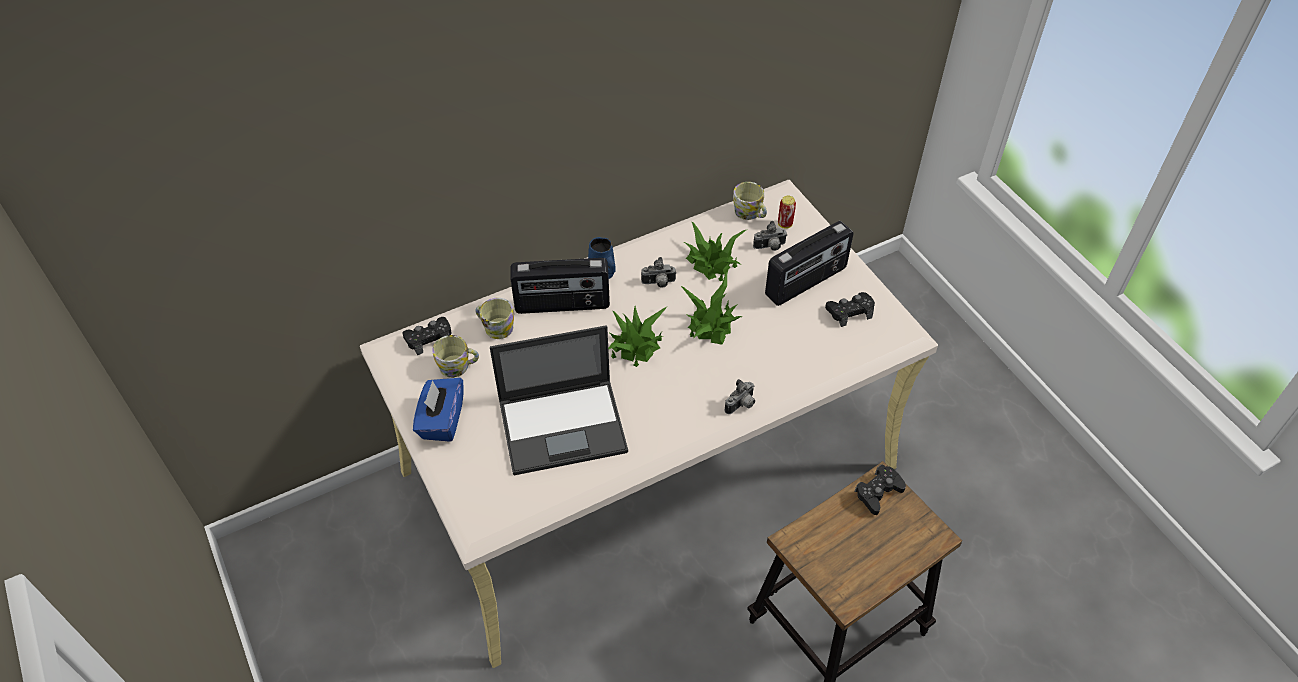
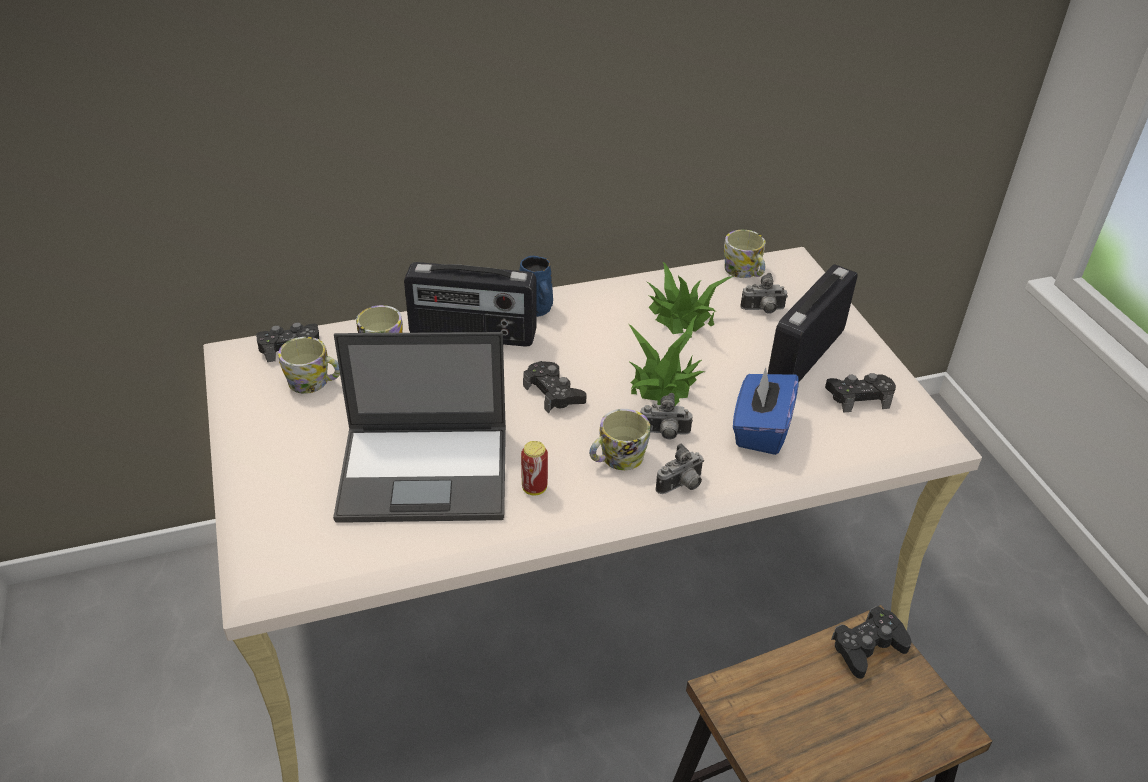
camera: 10 degrees right, 10 degrees down
(441, 420) = (266, 441): blue tissue box -> blue tissue box (760, 429)
(635, 345) = (553, 393): potted plant -> black game controller
(658, 283) = (605, 329): camera -> camera (664, 434)
(692, 391) = (617, 458): none -> mug
(785, 224) = (788, 289): can -> can (534, 488)
(806, 282) = (804, 355): radio -> radio turned 150 degrees clockwise

